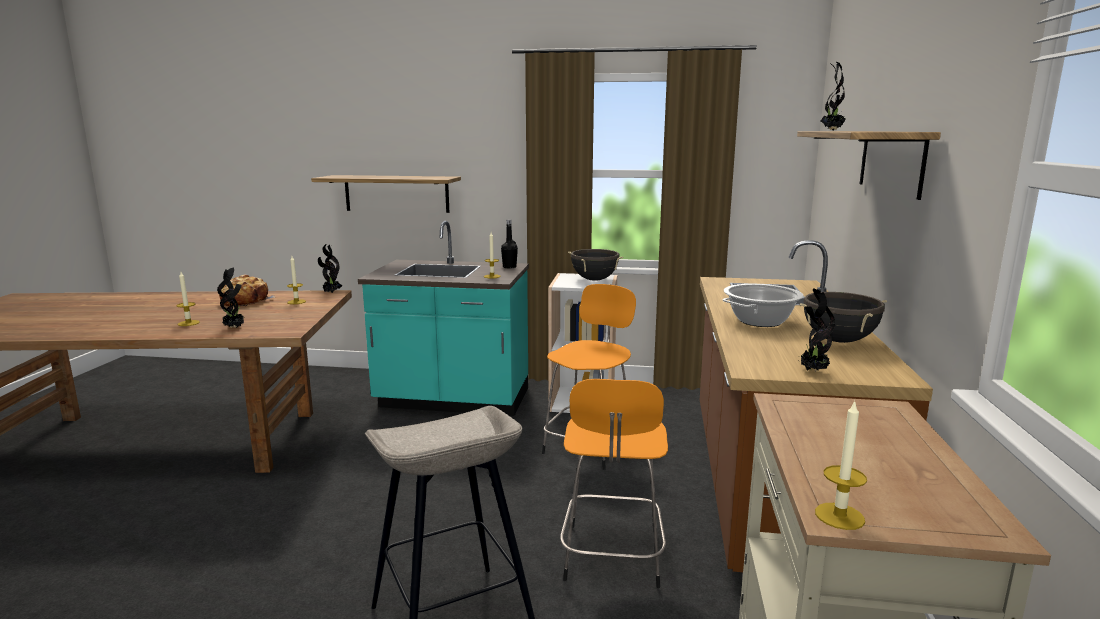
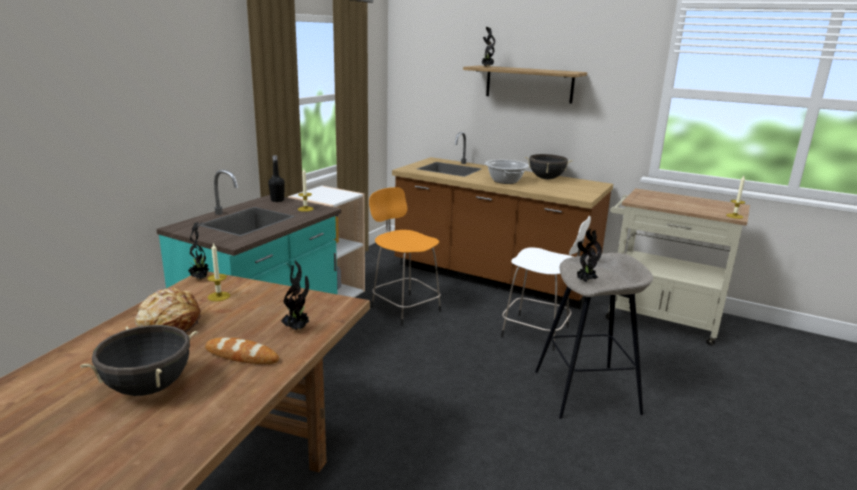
camera: 70 degrees left, 5 degrees up
(188, 323) = (241, 355): candle -> bread
(396, 193) = (118, 152): shelf -> none
(594, 280) = (329, 192): black cooking pot -> black cooking pot (148, 388)
(612, 557) = (538, 332): orange stool -> white stool
(812, 371) = (588, 191): potted plant -> potted plant (585, 281)

